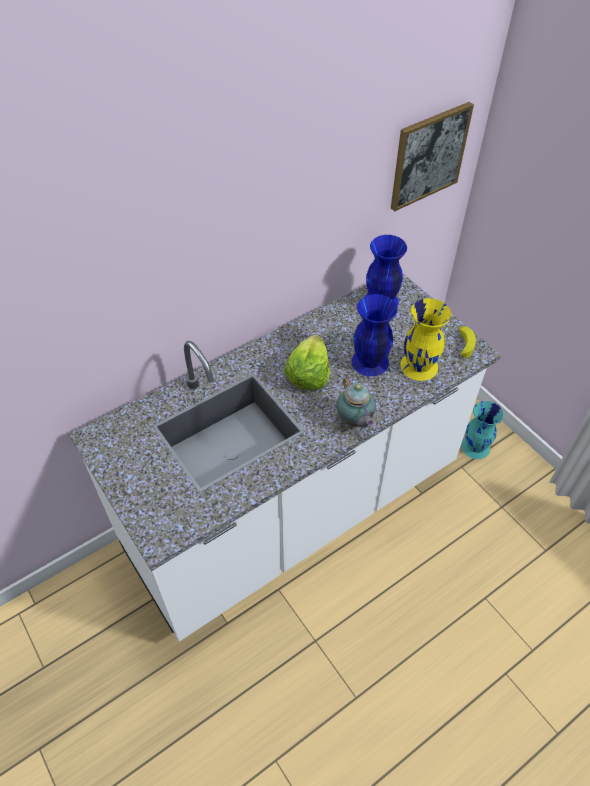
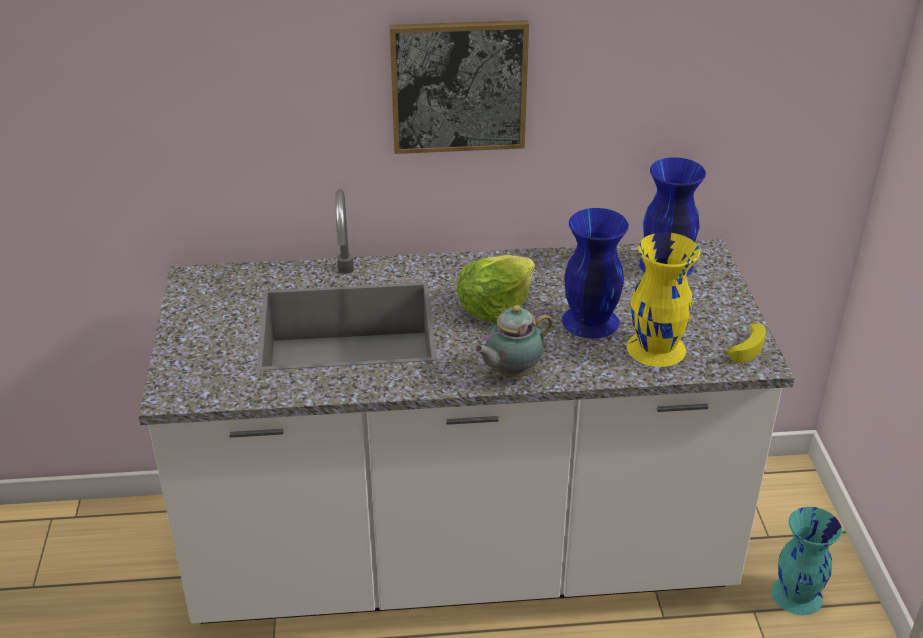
camera: 30 degrees right, 15 degrees down
(355, 421) = (511, 373): teapot -> teapot turned 45 degrees clockwise
(428, 156) = (787, 69): picture -> picture (459, 86)

